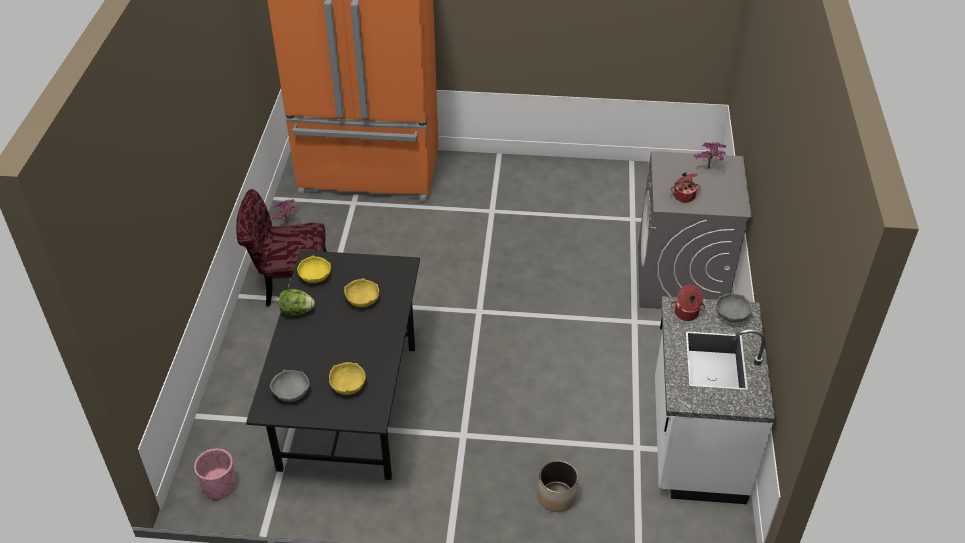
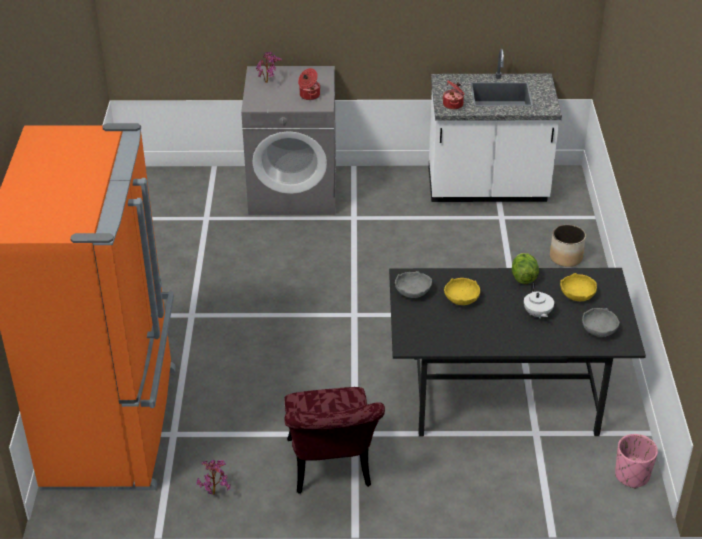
camera: 95 degrees left, 5 degrees down
(296, 311) = (489, 343): lettuce -> lettuce (523, 277)
(315, 276) = (434, 337): yellow bowl -> none
(328, 350) = (537, 314): none -> white teapot
(732, 315) = (449, 85): grey bowl -> grey bowl (412, 292)

